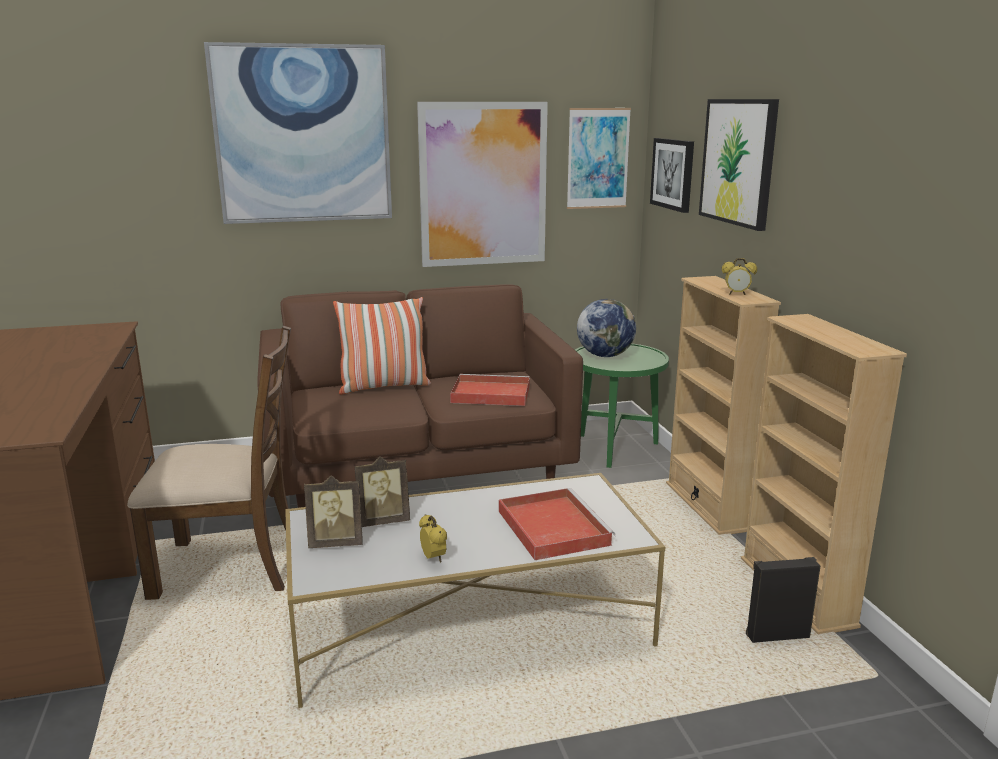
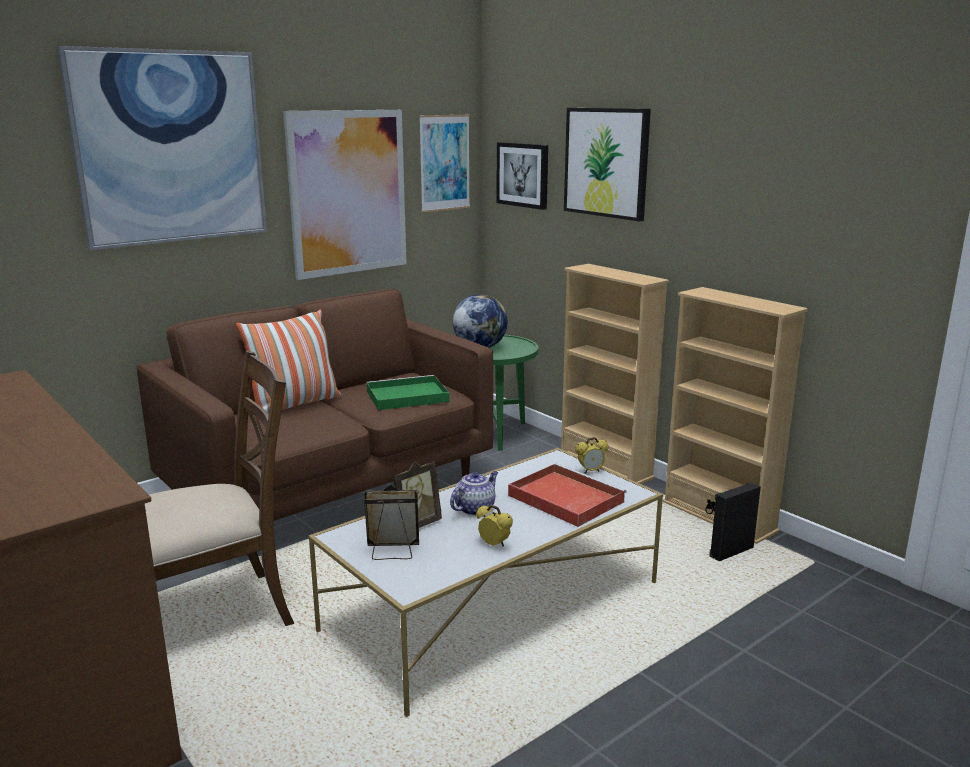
camera: 25 degrees left, 0 degrees up
(336, 543) = (392, 552): picture frame -> picture frame turned 150 degrees counterclockwise
(453, 517) = (475, 508): none -> teapot
(489, 394) = (405, 396): red tray -> green tray
(736, 294) = (629, 277): alarm clock -> alarm clock (590, 471)

